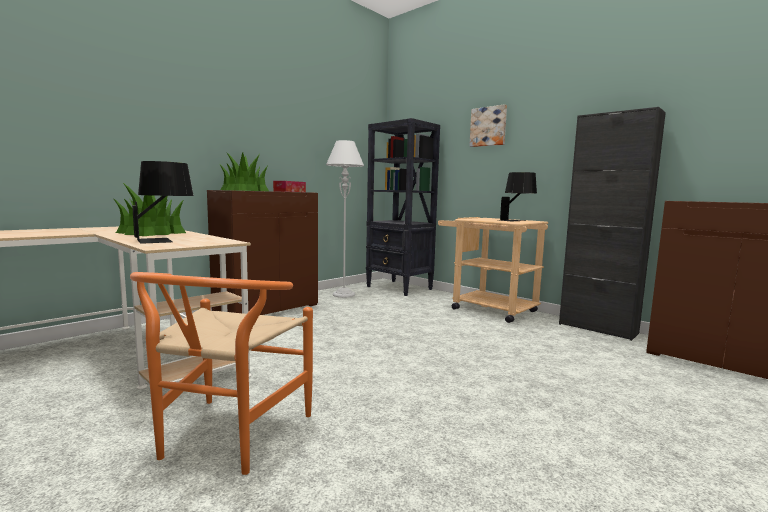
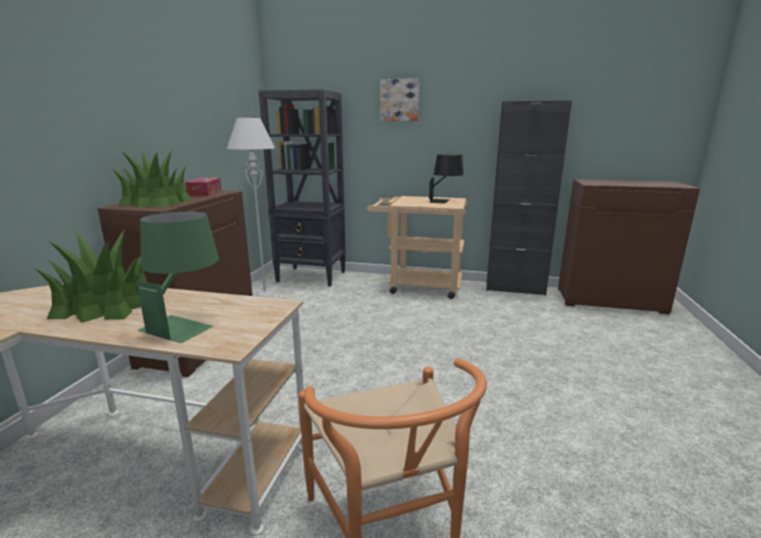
camera: 30 degrees left, 10 degrees up
(165, 240) = (186, 322): black table lamp -> green table lamp

